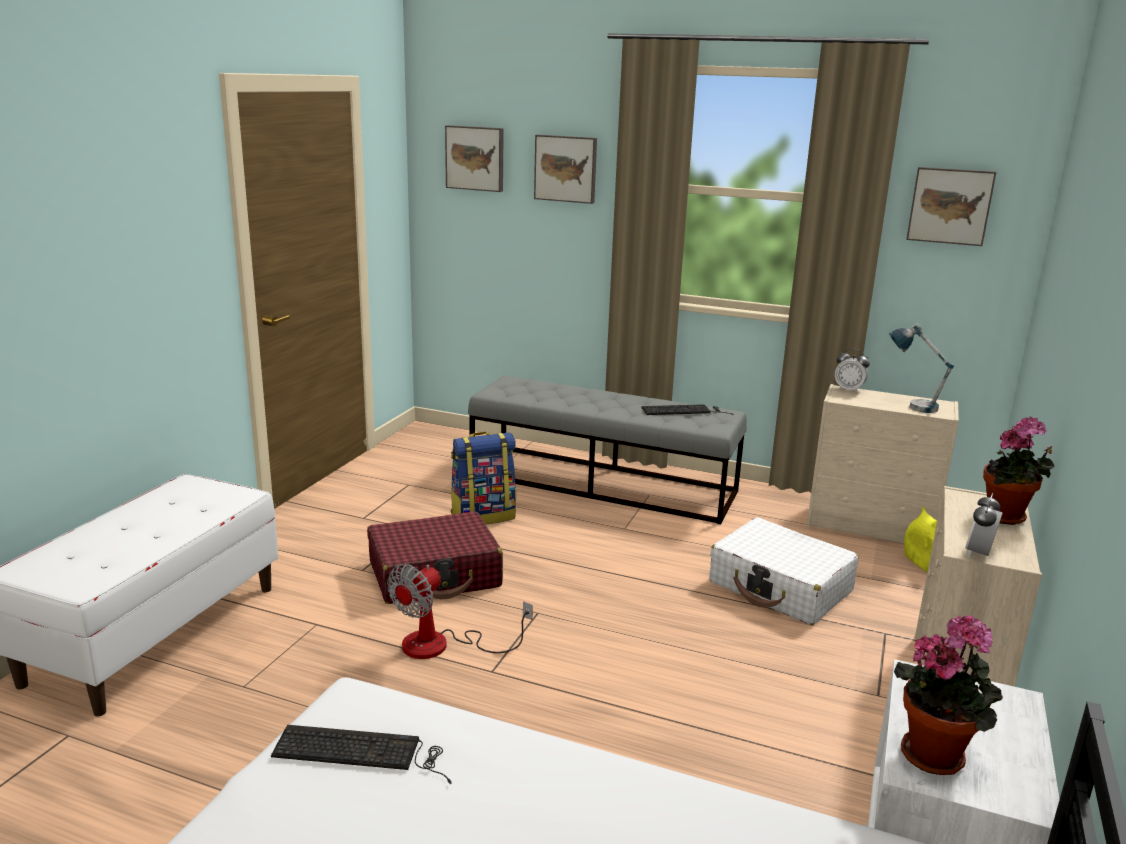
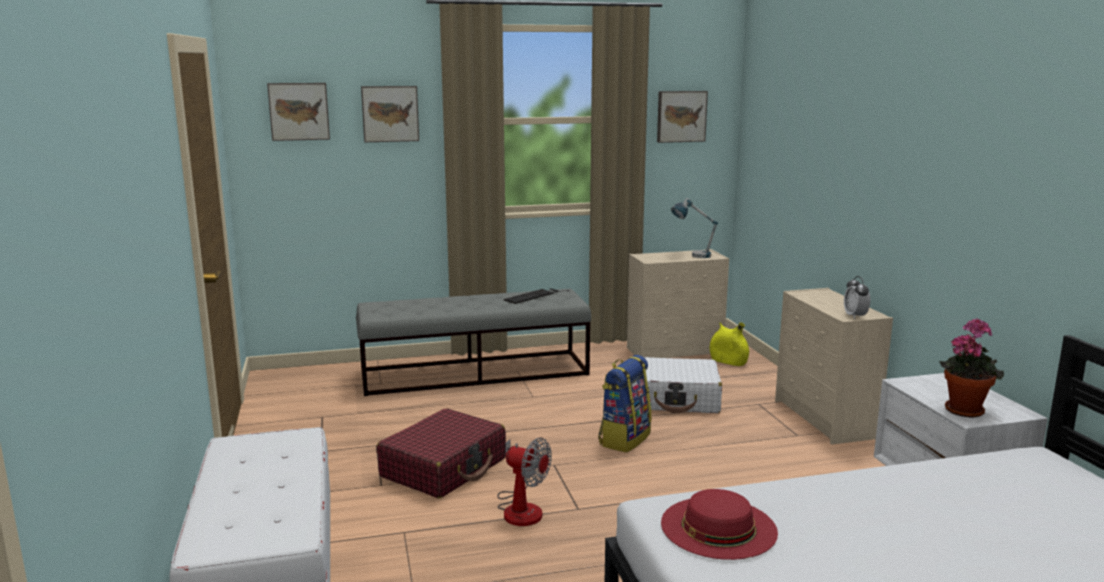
camera: 35 degrees left, 5 degrees down
(363, 752) = (718, 527): keyboard -> red hat
(442, 645) = (521, 508): fan -> fan turned 60 degrees counterclockwise
(483, 516) = (419, 419): backpack -> backpack (624, 439)
(848, 390) = (645, 254): alarm clock -> none
(1006, 518) = (835, 298): potted plant -> none

